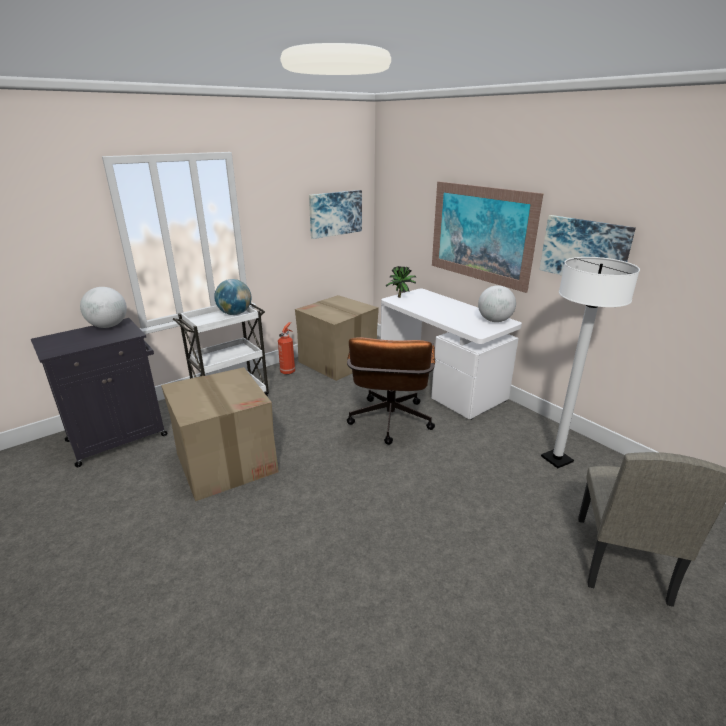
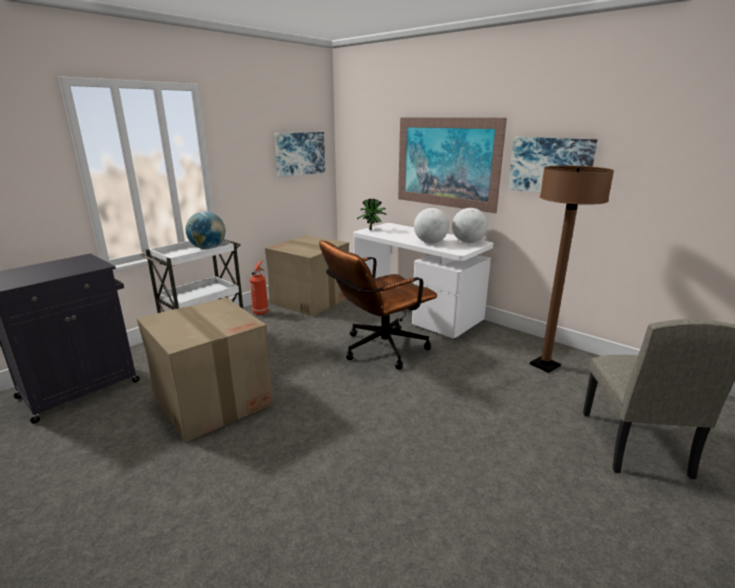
camera: 10 degrees left, 5 degrees down
(108, 326) = (68, 261): globe -> globe (430, 242)
(389, 424) = (377, 350): brown office chair -> brown office chair turned 60 degrees clockwise
(556, 459) = (544, 365): white floor lamp -> brown floor lamp

